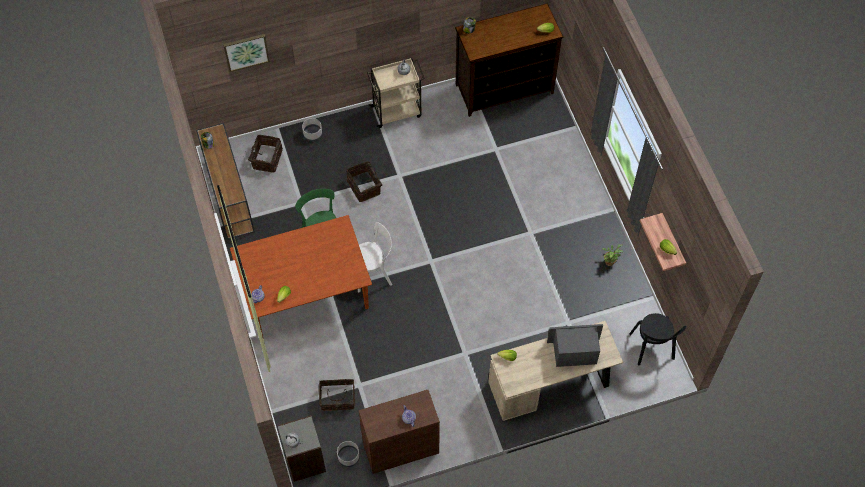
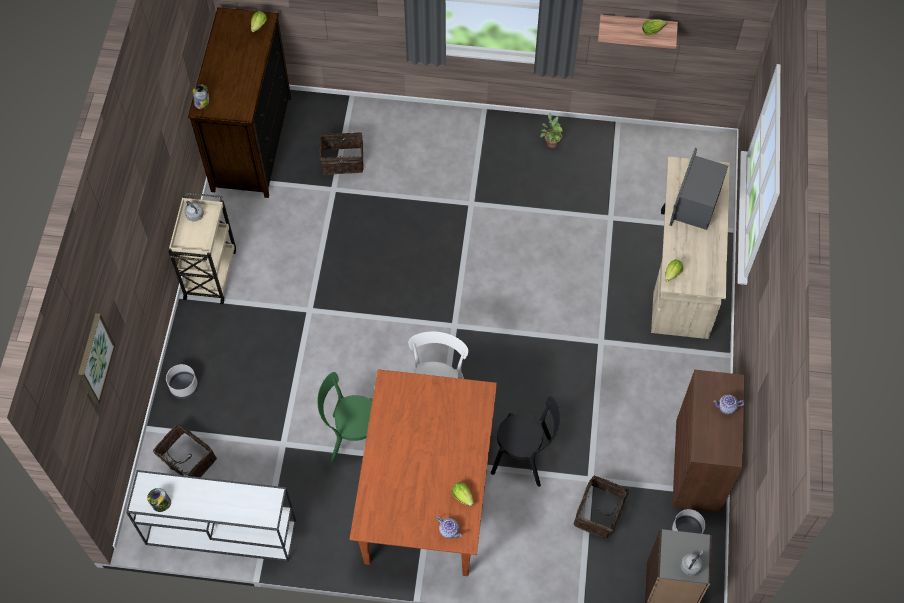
camera: 65 degrees left, 0 degrees up
(229, 196) = (219, 532): brown console table -> white console table
(364, 186) = (303, 356): basket -> basket (342, 160)
(652, 348) = (681, 151): black chair -> black chair (525, 457)

